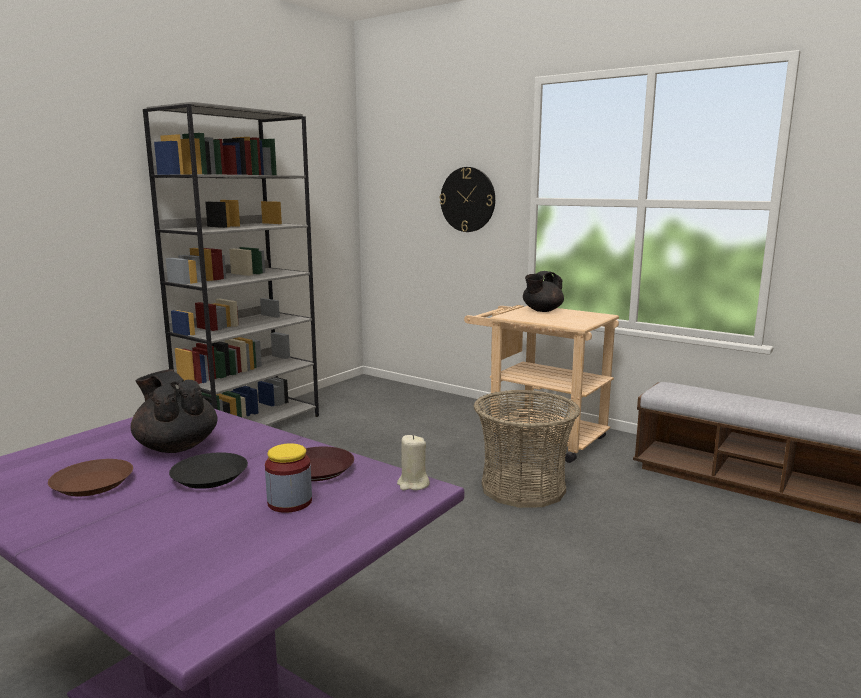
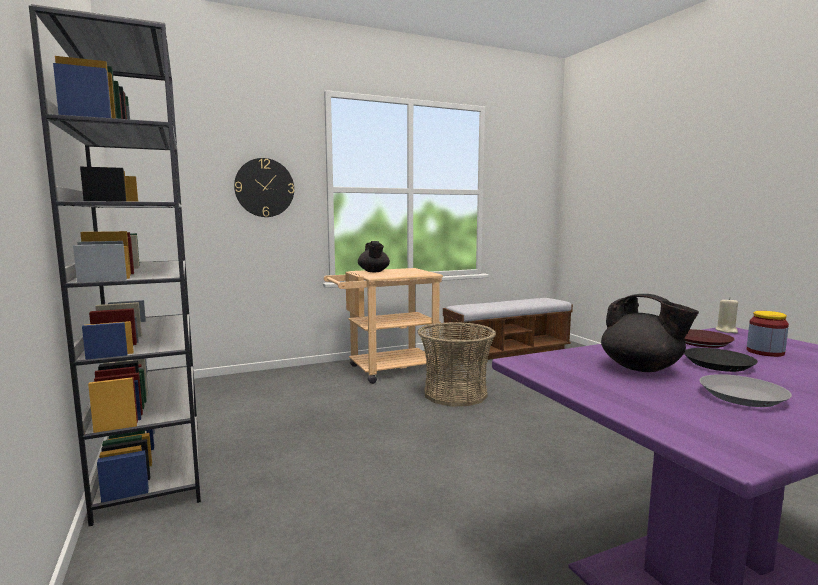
camera: 60 degrees left, 5 degrees down
(92, 483) = (741, 396): brown plate -> grey plate
(176, 446) = (642, 368): black teapot -> black teapot turned 120 degrees counterclockwise

